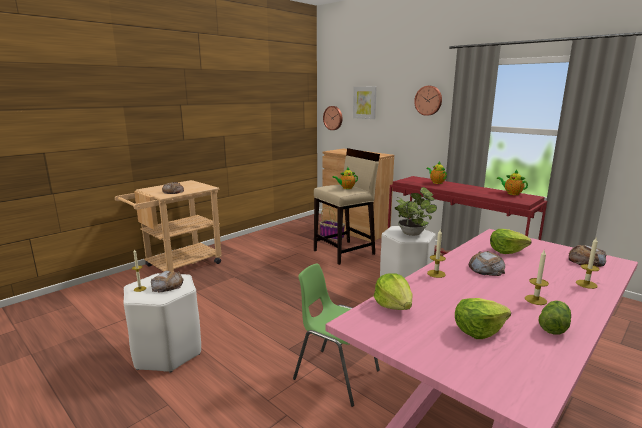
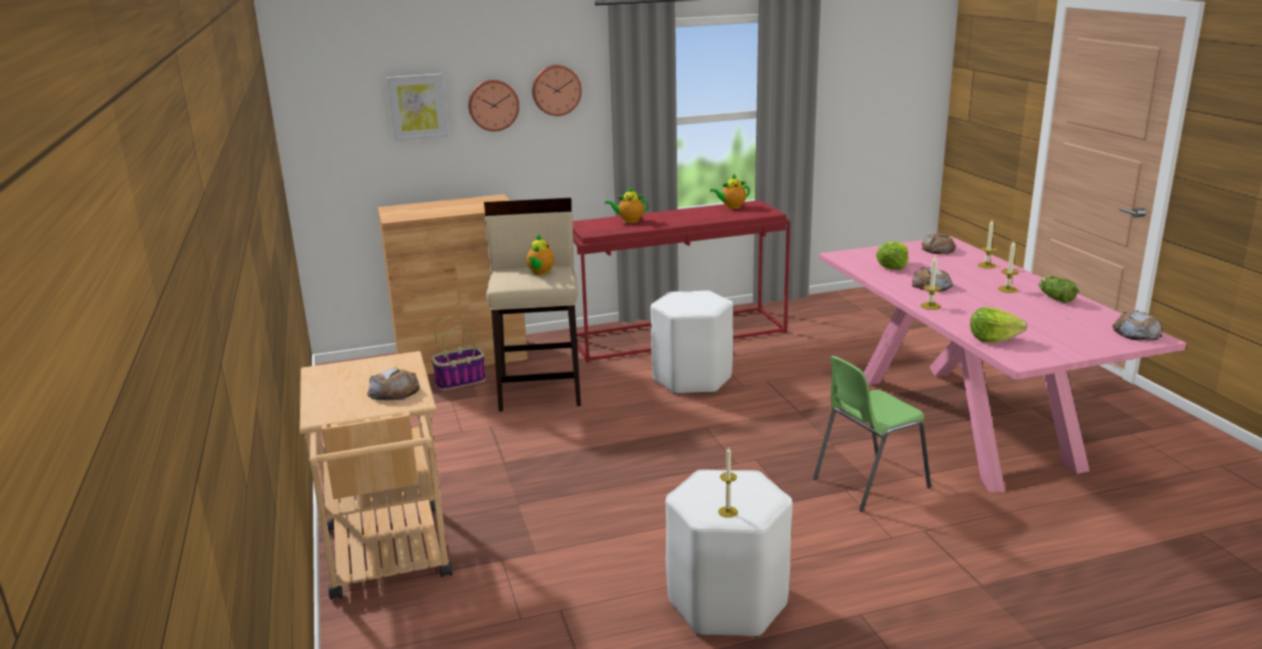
camera: 60 degrees left, 5 degrees up
(167, 285) = (734, 488): bread -> bread (1136, 333)
(333, 118) = (334, 148): wall clock -> wall clock (493, 105)
(413, 233) = (698, 300): potted plant -> none
(478, 330) = (1052, 322): lettuce -> none

